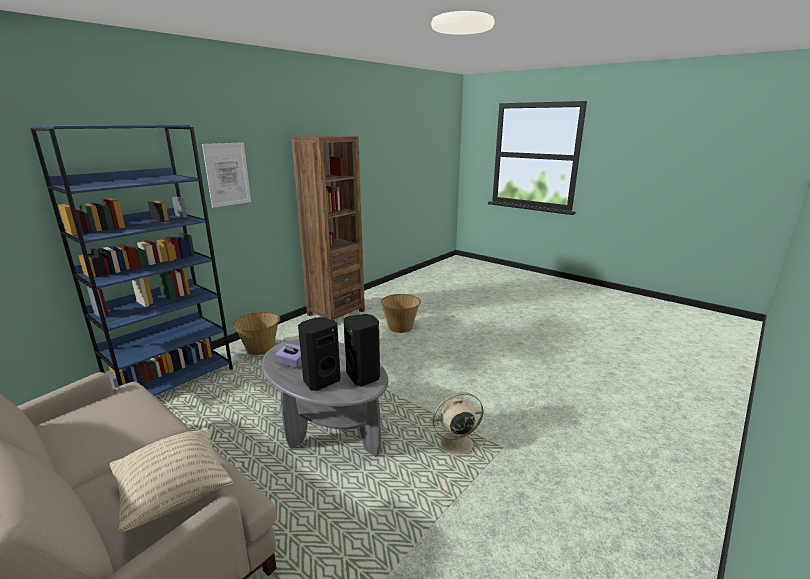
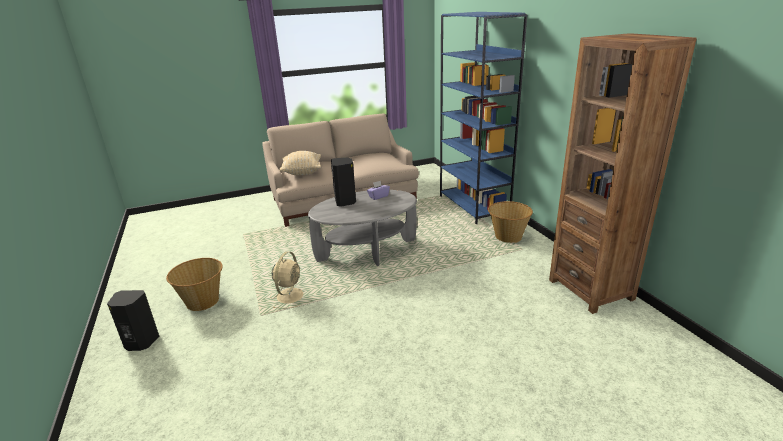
camera: 120 degrees right, 5 degrees up
(227, 174) = (561, 67): picture -> none
(364, 376) = (333, 214): black speaker -> black speaker (141, 343)
(400, 327) = (520, 330): basket -> basket (203, 301)

